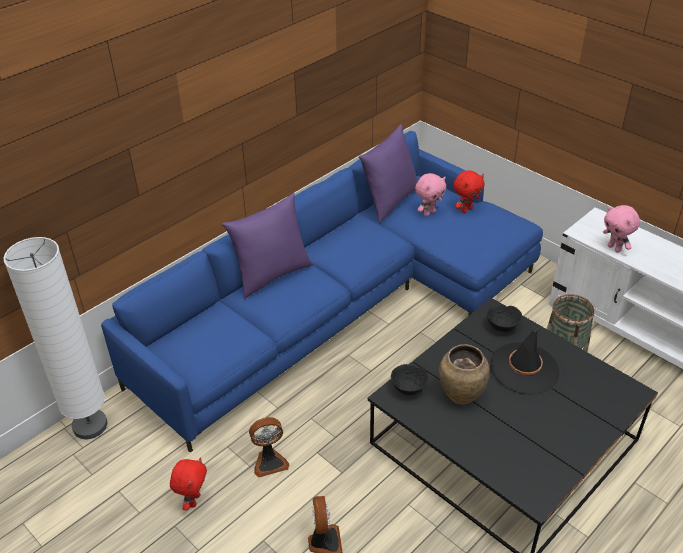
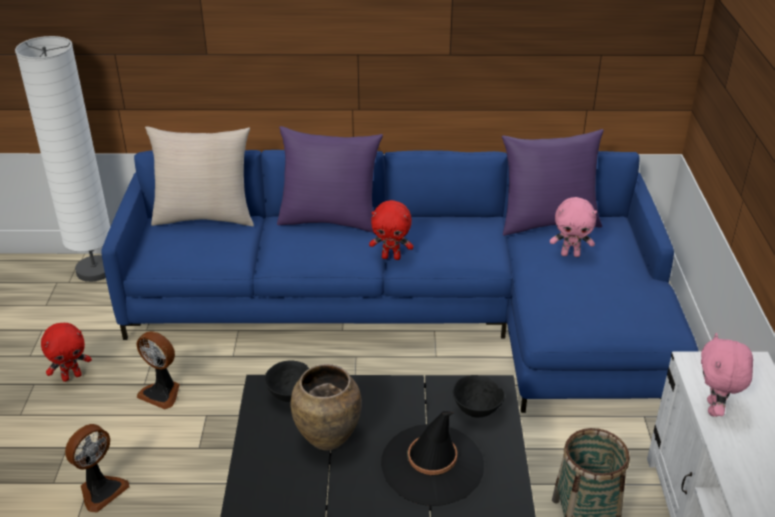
camera: 45 degrees right, 5 degrees down
(187, 324) = (205, 217): none -> beige pillow
(466, 209) = (621, 275): red plush toy -> red plush toy (391, 257)

